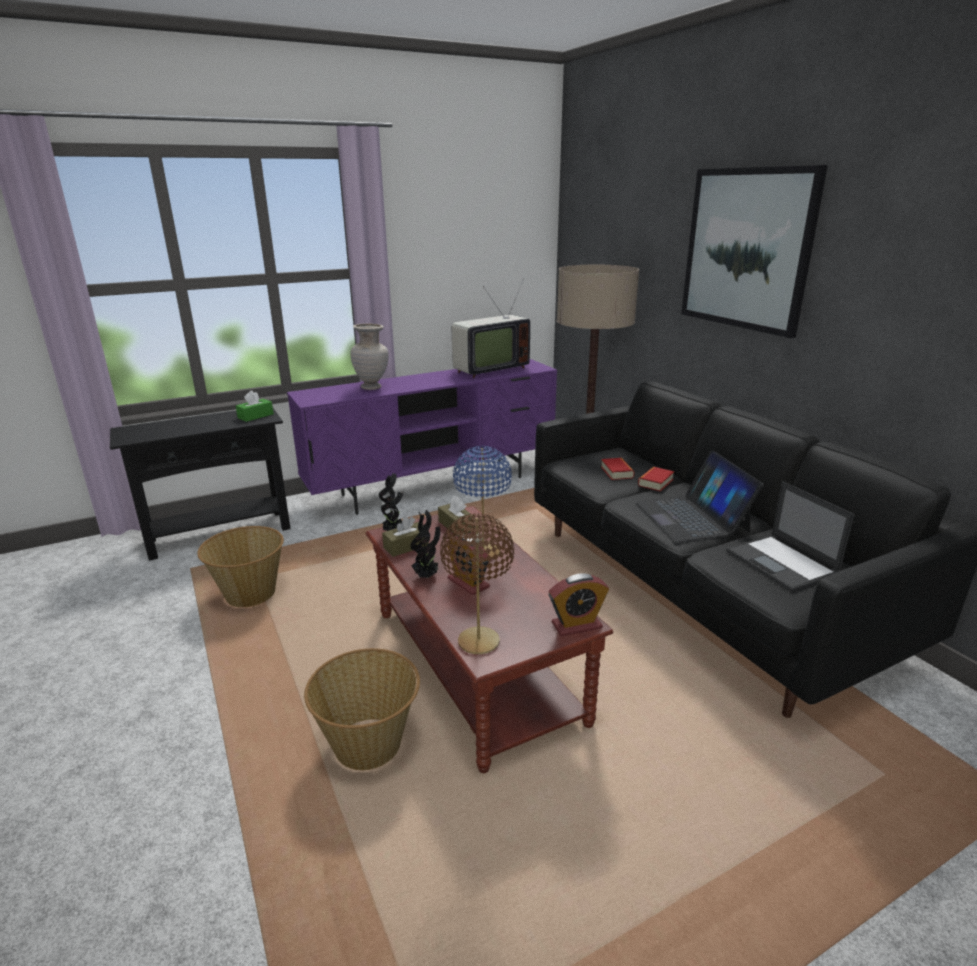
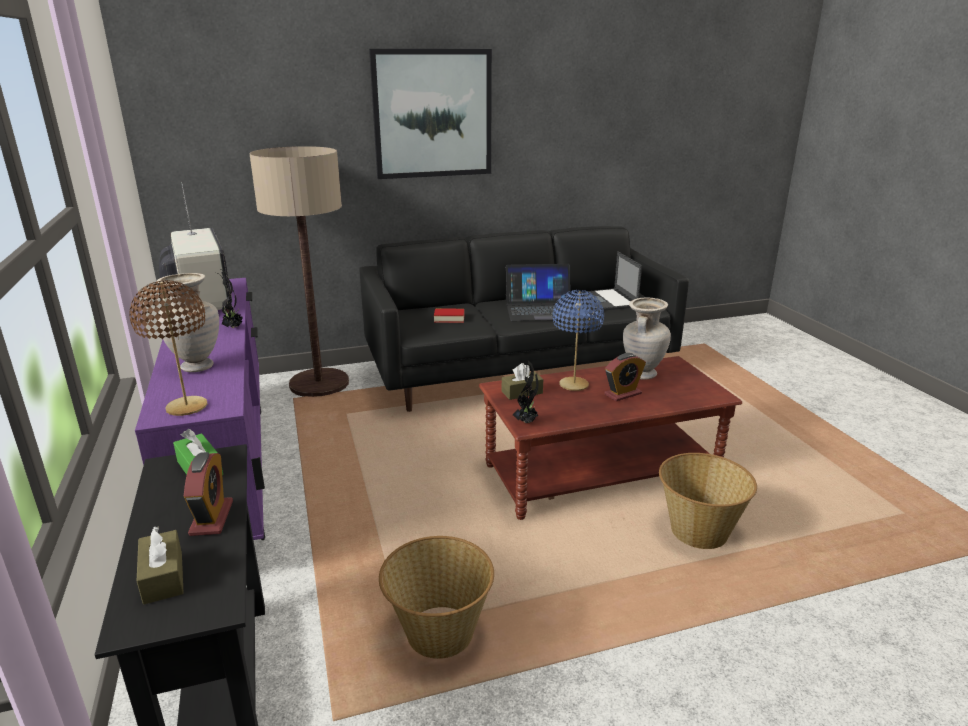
camera: 80 degrees left, 0 degrees up
(406, 546) = (557, 417): brown tissue box -> brown tissue box (163, 577)
(427, 576) = (612, 409): potted plant -> potted plant (233, 327)
(479, 641) = (701, 396): brown table lamp -> brown table lamp (187, 407)
(529, 596) = (642, 374): none -> beige vase
(576, 625) = (677, 364): alarm clock -> alarm clock (211, 518)
(655, 482) = (476, 310): book -> none
(782, 563) = (608, 300): laptop -> laptop turned 90 degrees clockwise

